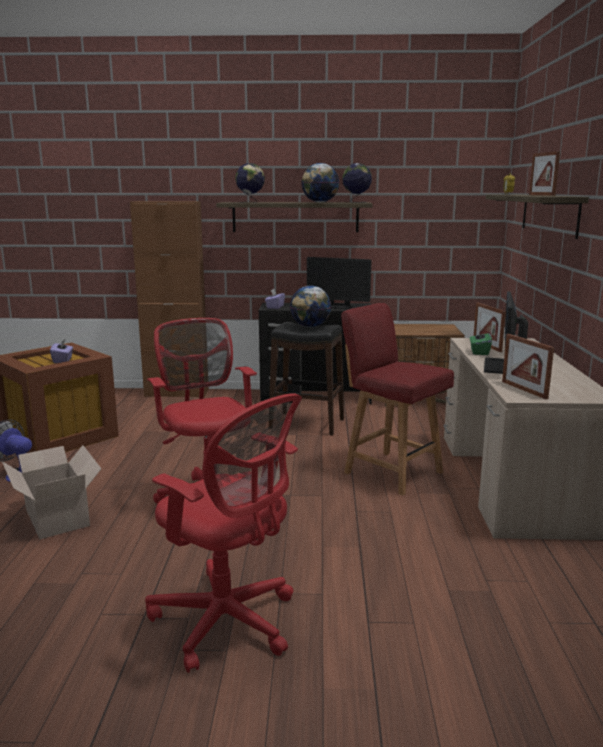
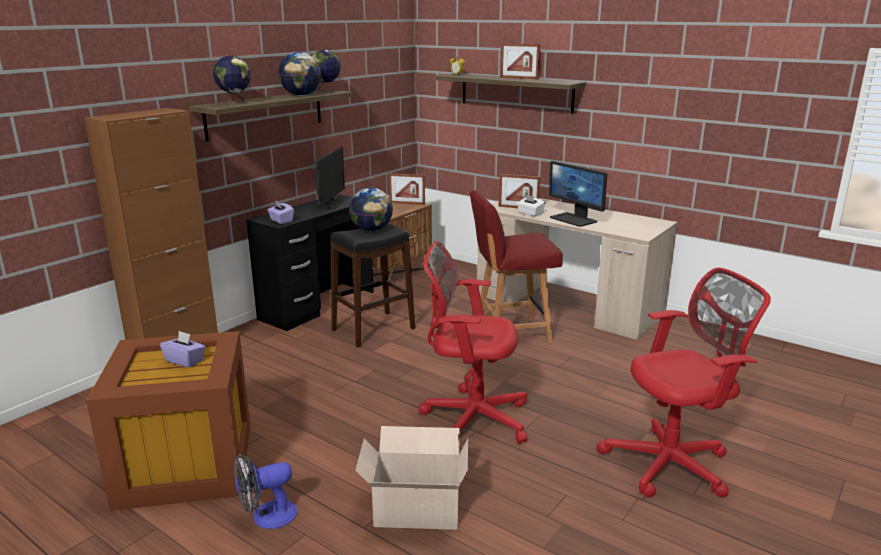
camera: 55 degrees left, 5 degrees up
(338, 307) = (330, 204): monitor -> monitor turned 45 degrees counterclockwise
(479, 352) = (530, 213): green tissue box -> white tissue box
(524, 390) = (629, 230): picture frame -> picture frame (407, 203)

